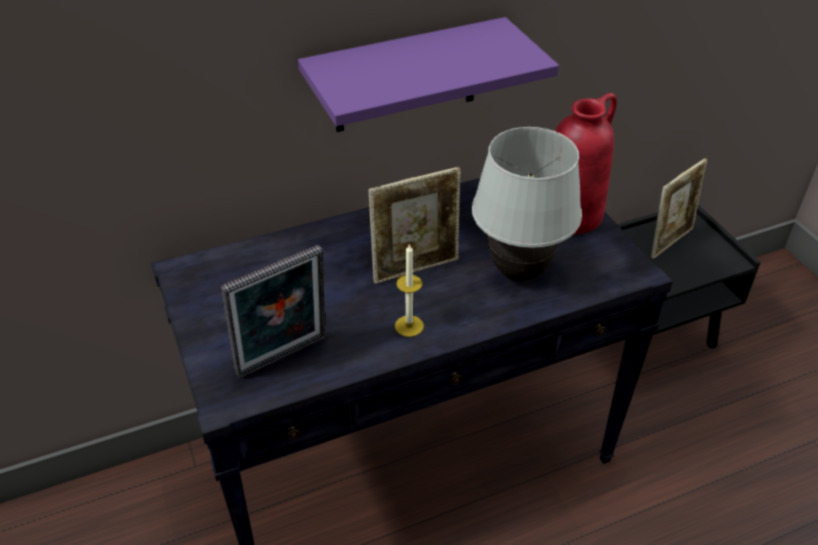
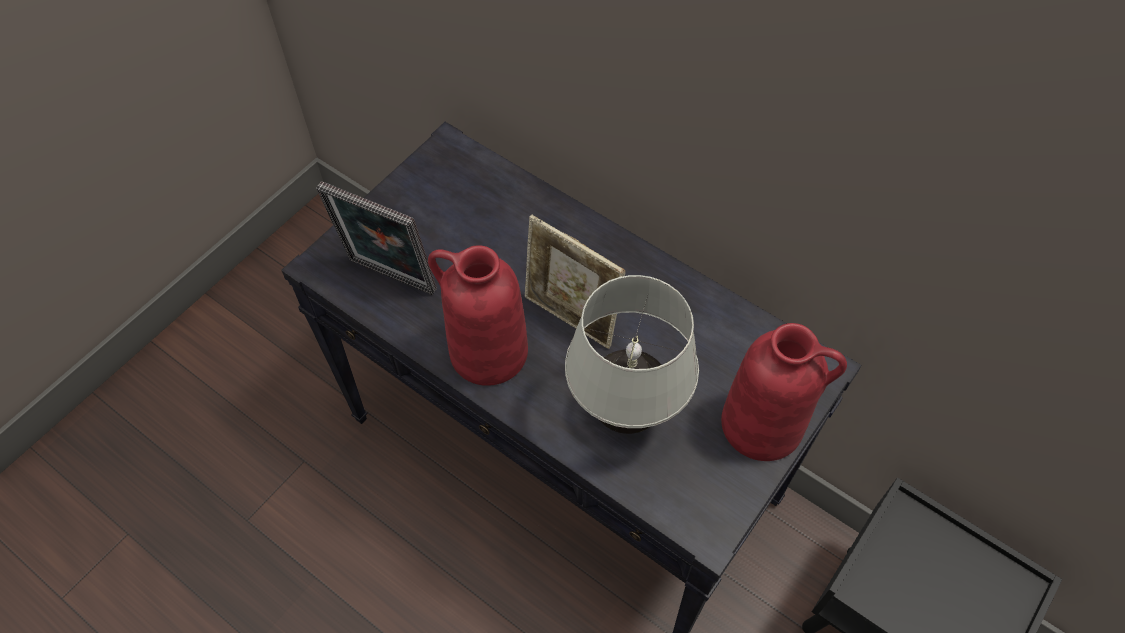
camera: 60 degrees right, 15 degrees up
(405, 77) = (707, 147): purple shelf -> none
(409, 326) = (487, 352): candle -> red vase
(670, 241) = (958, 576): picture frame -> none

